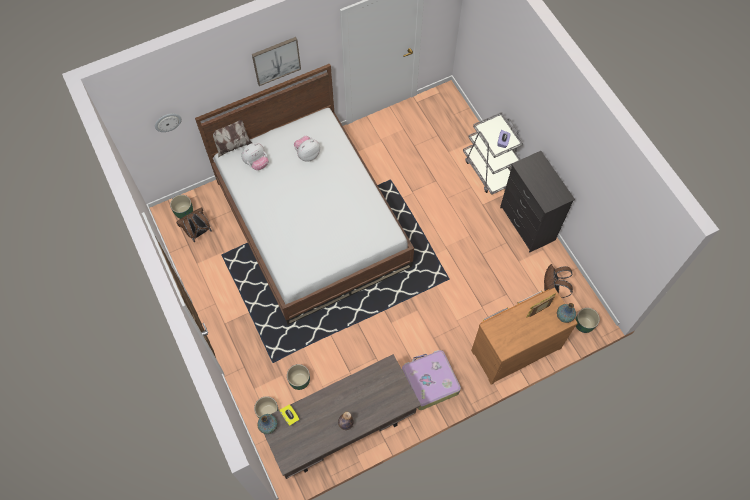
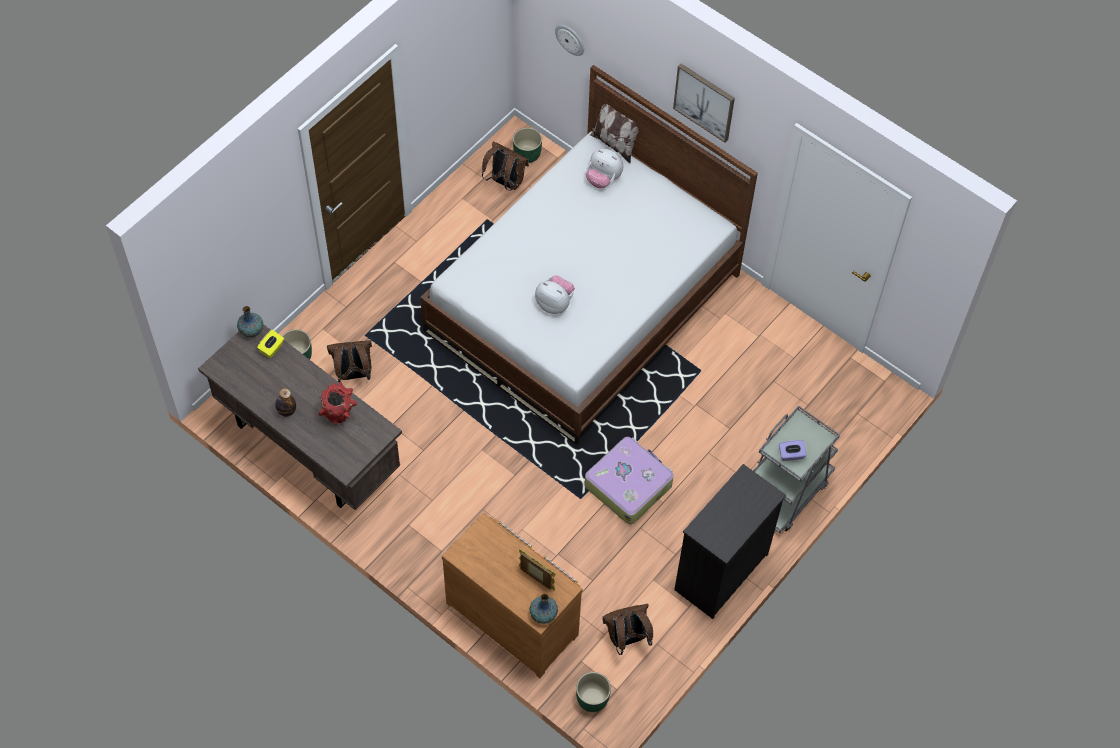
camera: 65 degrees right, 5 degrees down
(299, 381) = (353, 374): green planter -> brown backpack
(307, 154) = (646, 229): plush toy -> plush toy (555, 303)
(364, 389) = (340, 414): none -> red vase
(429, 382) = (417, 525): suitcase -> suitcase (628, 484)

